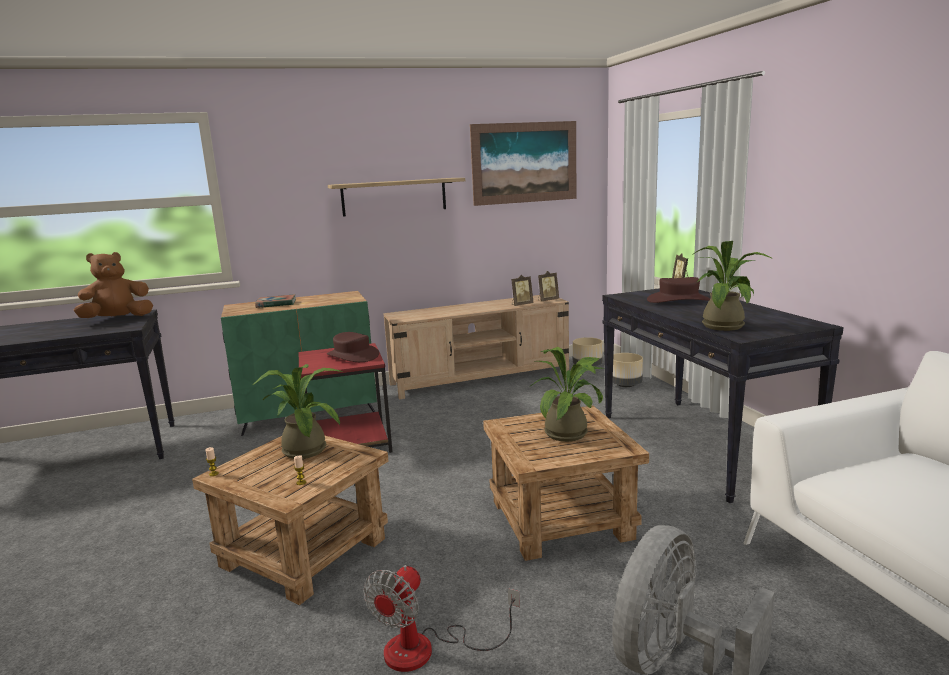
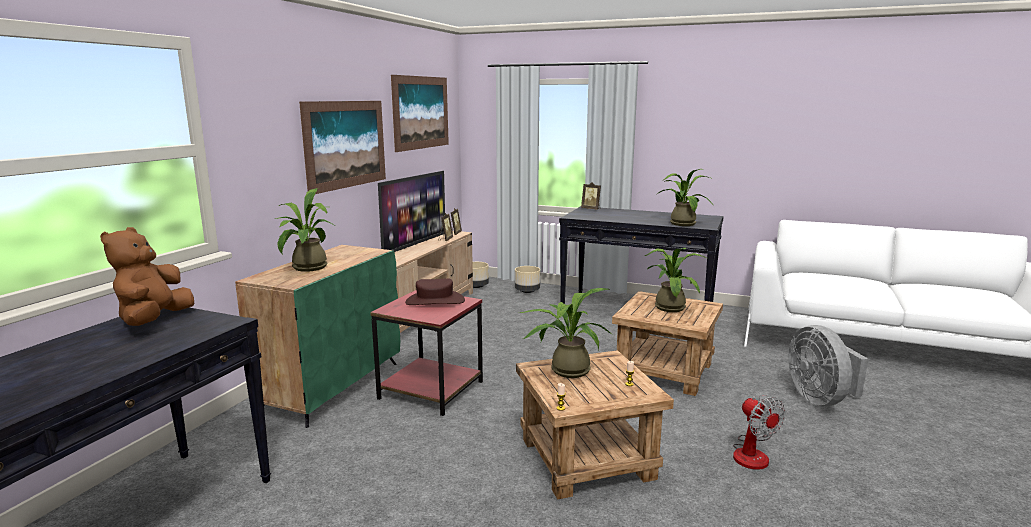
camera: 50 degrees left, 0 degrees up
(276, 304) = (306, 268): book -> potted plant
(394, 197) = (346, 144): shelf -> picture
(485, 304) = (414, 244): none -> television
(678, 300) = (612, 214): brown hat -> none

